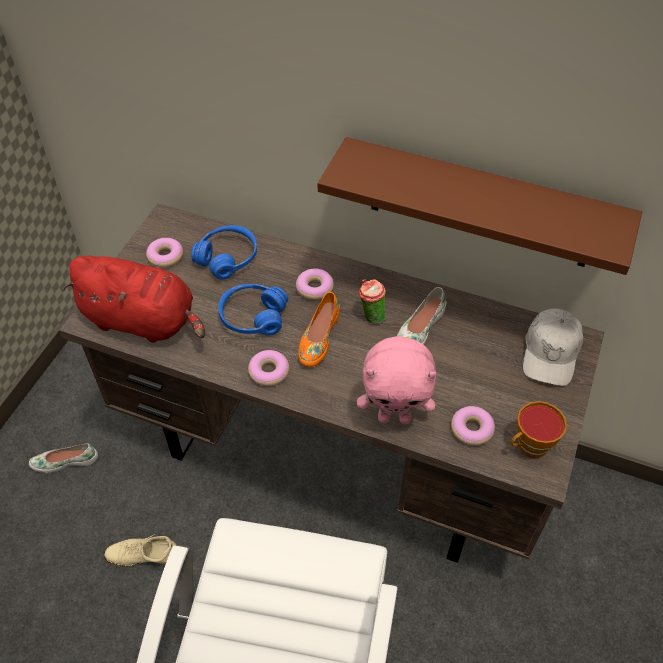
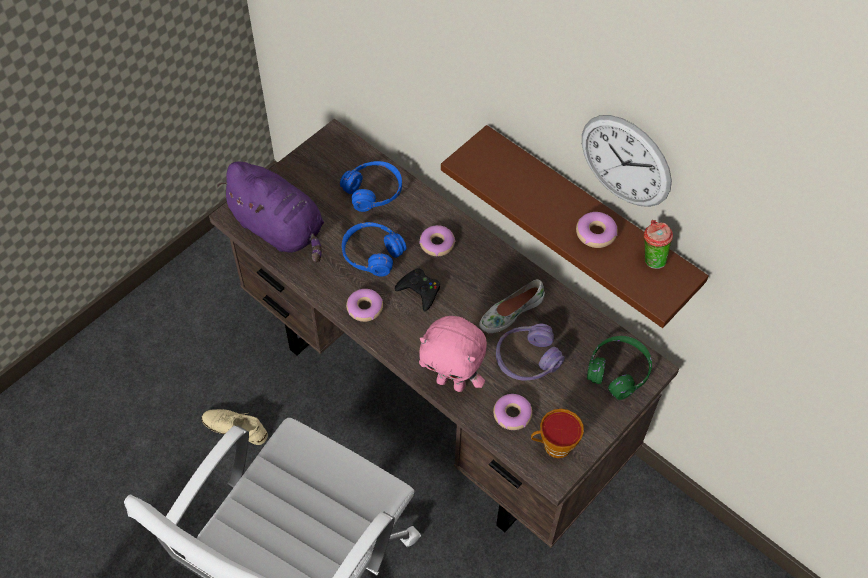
camera: 20 degrees right, 5 degrees up
(65, 461) = (197, 322): white shoe -> none
(144, 321) = (280, 229): red plush toy -> purple plush toy
(165, 256) = (321, 174): donut -> donut (596, 233)
(318, 337) = (419, 291): orange shoe -> black game controller
(371, 316) = (474, 286): cup -> cup (651, 259)
(458, 369) = (527, 359): none -> purple headphones
(532, 109) = (625, 161): none -> wall clock
(551, 353) = (618, 371): white cap -> green headphones

